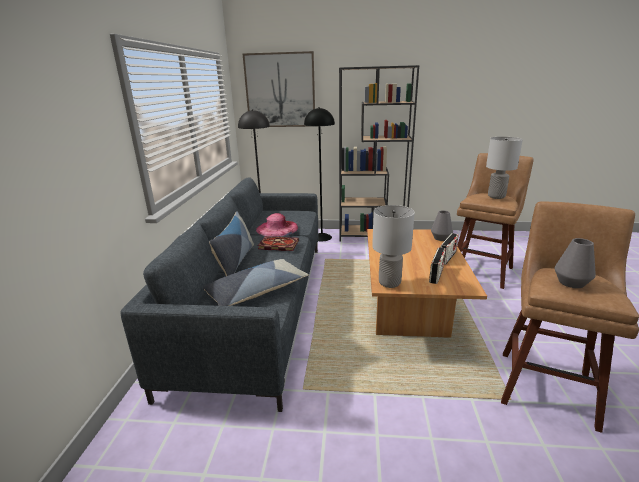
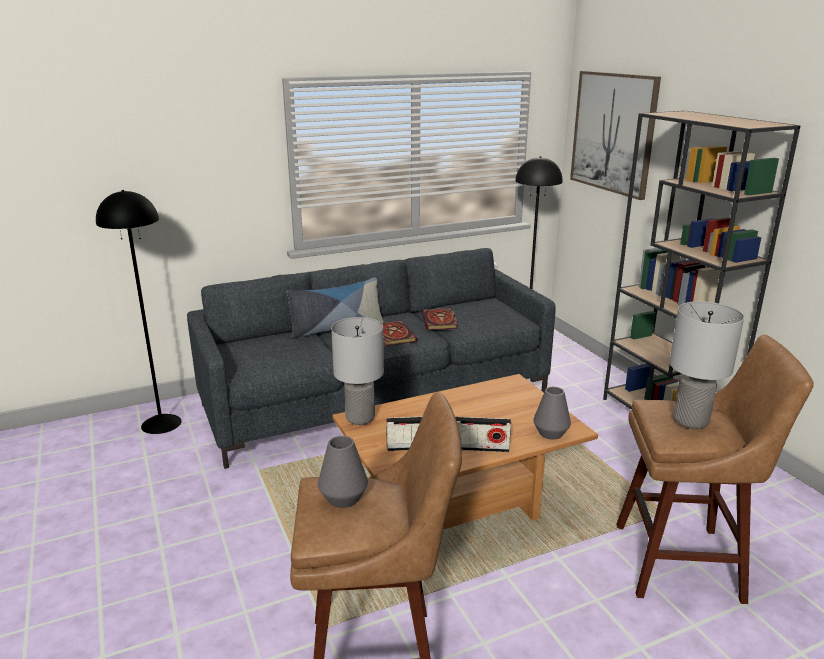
camera: 60 degrees right, 0 degrees up
(256, 291) = (283, 355): pillow -> none
(277, 228) = (440, 321): pink hat -> book
(321, 237) = (596, 382): black floor lamp -> black floor lamp (161, 423)

